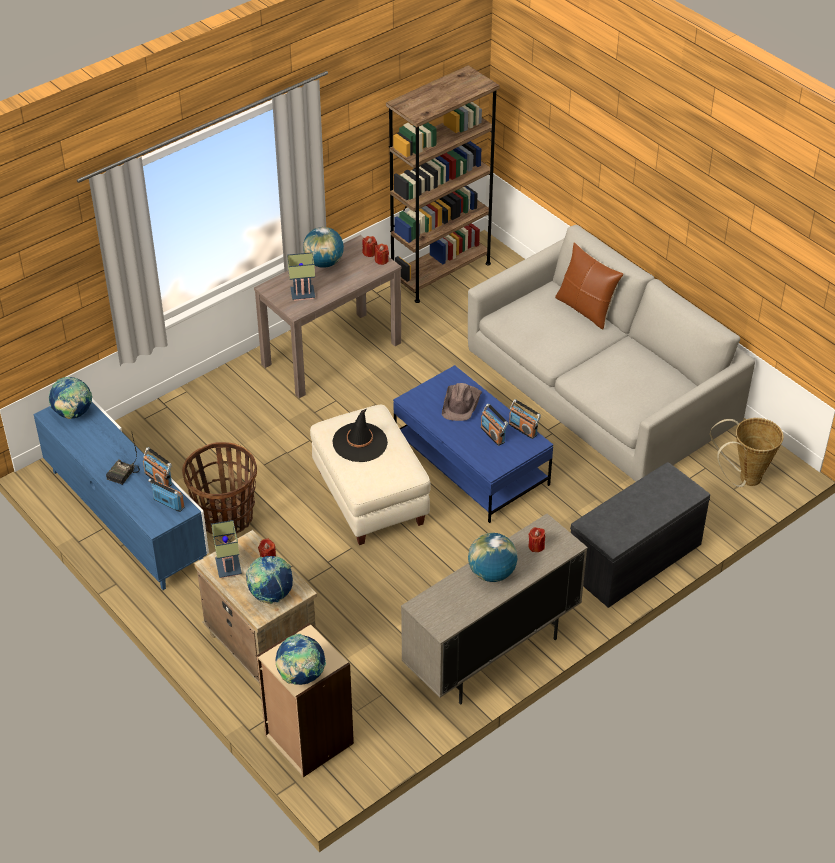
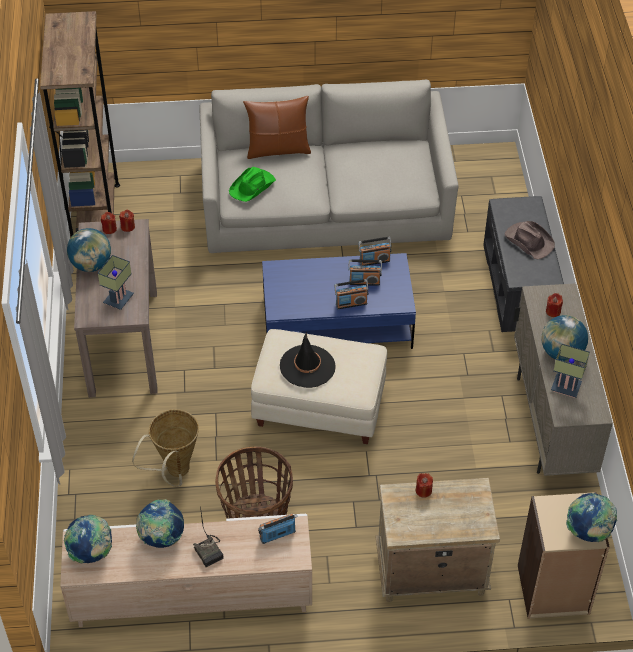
camera: 55 degrees left, 5 degrees up
(127, 517) = (192, 595): blue tv stand -> beige tv stand
(158, 478) = (239, 527): radio -> radio (351, 303)
(230, 568) = (414, 523): table lamp -> table lamp (567, 387)
(270, 595) = (468, 510): globe -> globe (161, 537)
(461, 403) = (311, 281): brown hat -> brown hat (529, 241)
(527, 316) = (252, 186): none -> green hat
(744, 479) = (490, 182): basket -> basket (175, 472)

